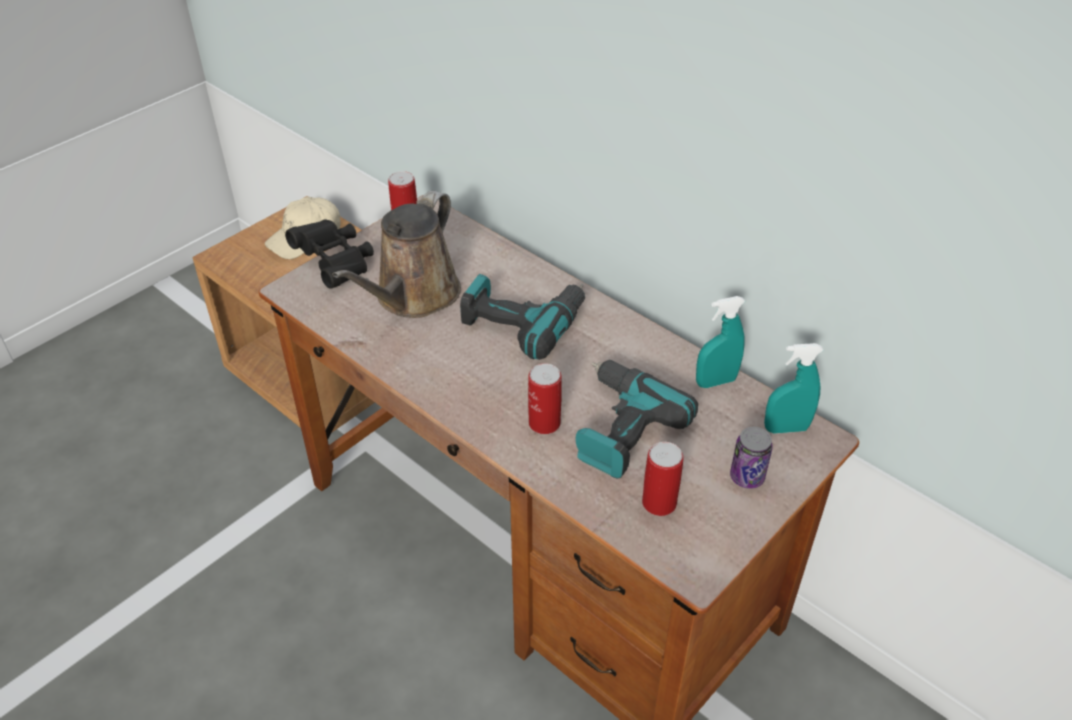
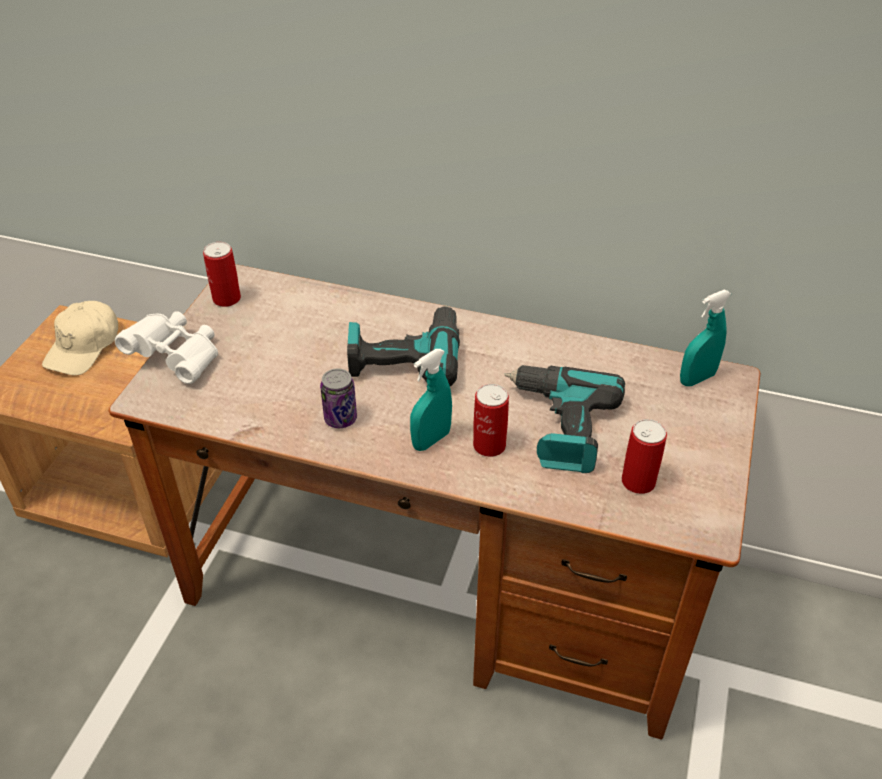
camera: 25 degrees left, 0 degrees up
(335, 263) = (177, 357): black binoculars -> white binoculars
(413, 297) = (281, 366): brown watering can -> none
(715, 382) = (613, 357): turquoise spray bottle -> turquoise spray bottle (431, 440)
(747, 477) = (694, 432): can -> can (340, 419)

